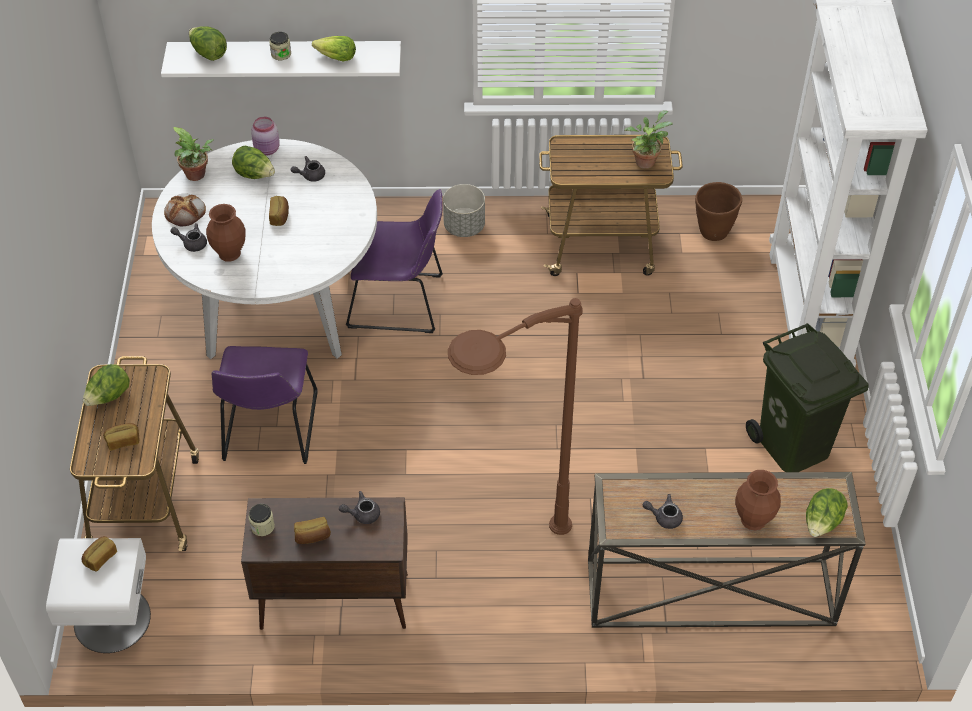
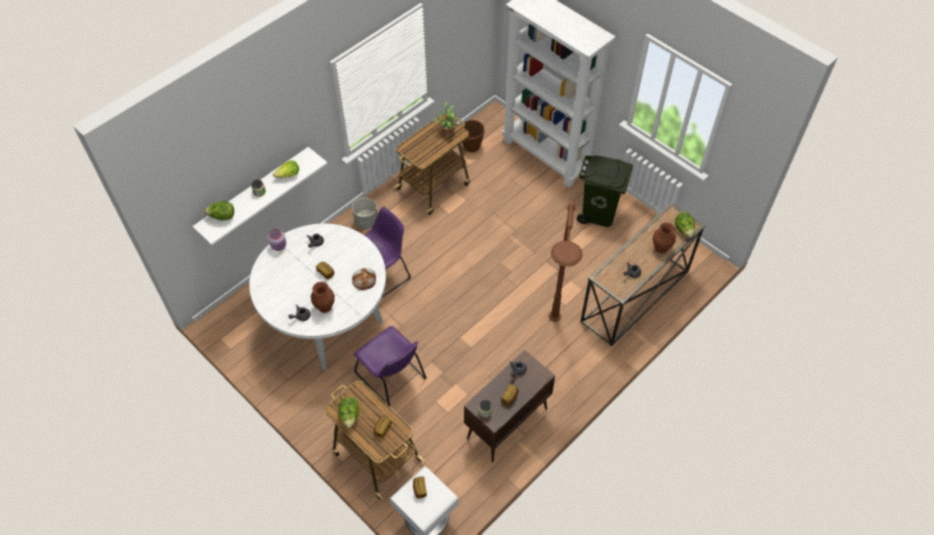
camera: 45 degrees left, 5 degrees up
(185, 212) = (278, 304): bread -> bread (364, 279)
(197, 175) = (261, 283): potted plant -> none
(255, 175) = (289, 262): lettuce -> none

